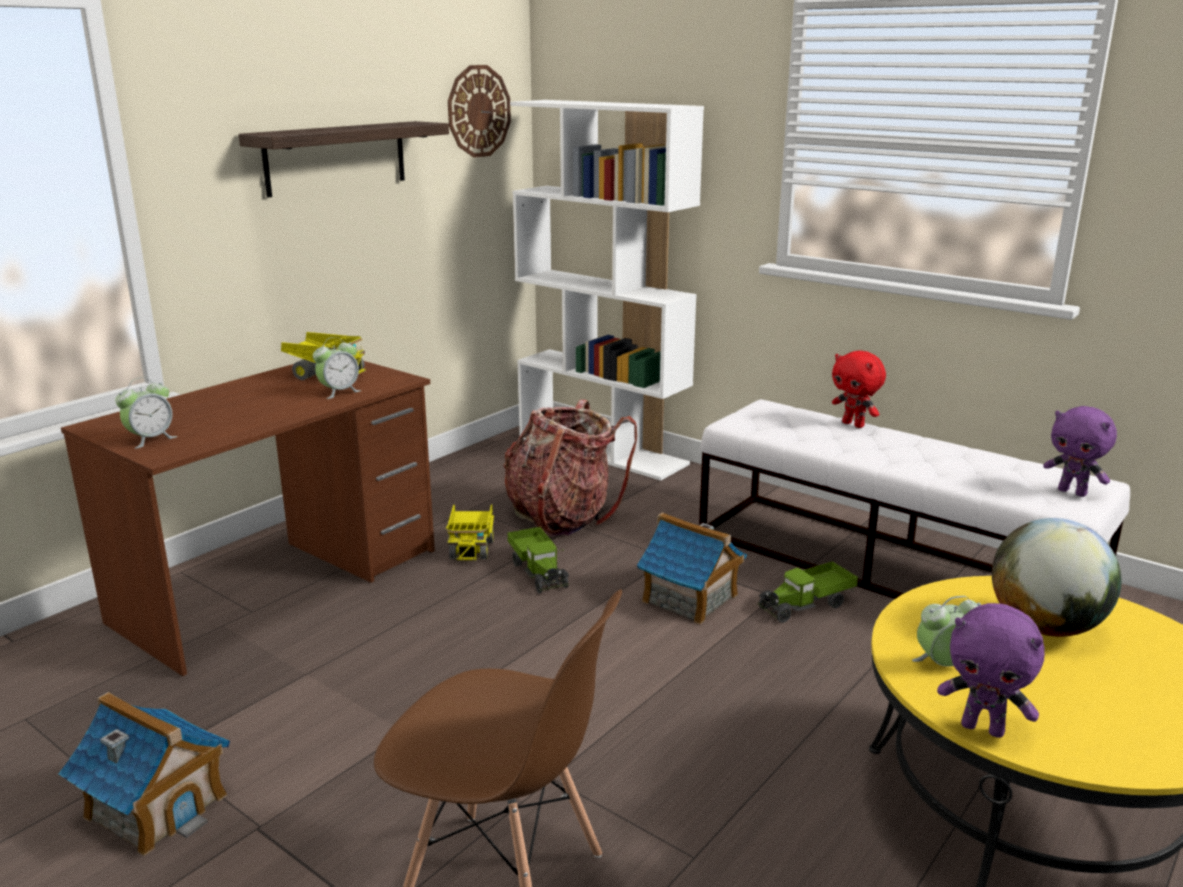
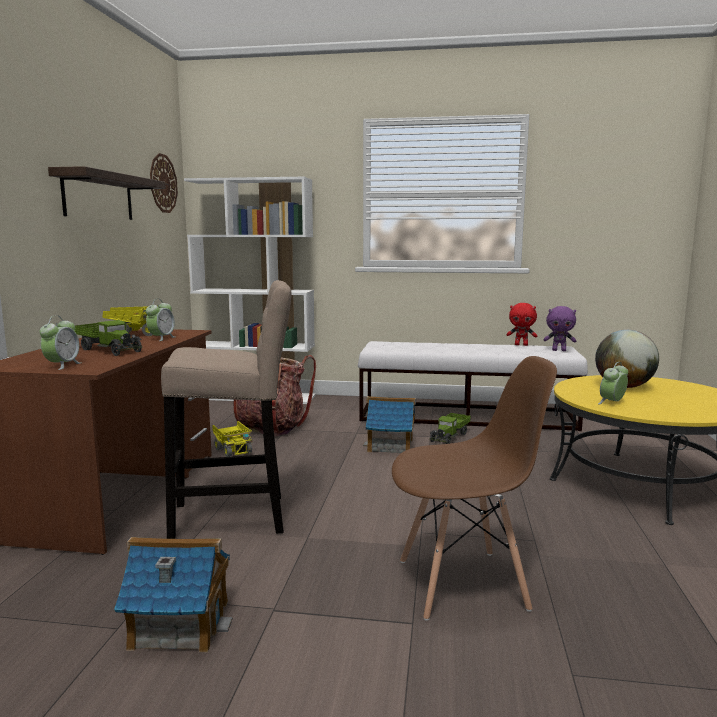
camera: 30 degrees left, 10 degrees down
(361, 667) = (236, 517): none -> beige stool
(539, 571) = (291, 452): toy truck -> toy truck (109, 350)
(854, 424) = (431, 343): red plush toy -> red plush toy (521, 345)
(983, 728) = (661, 416): purple plush toy -> none

